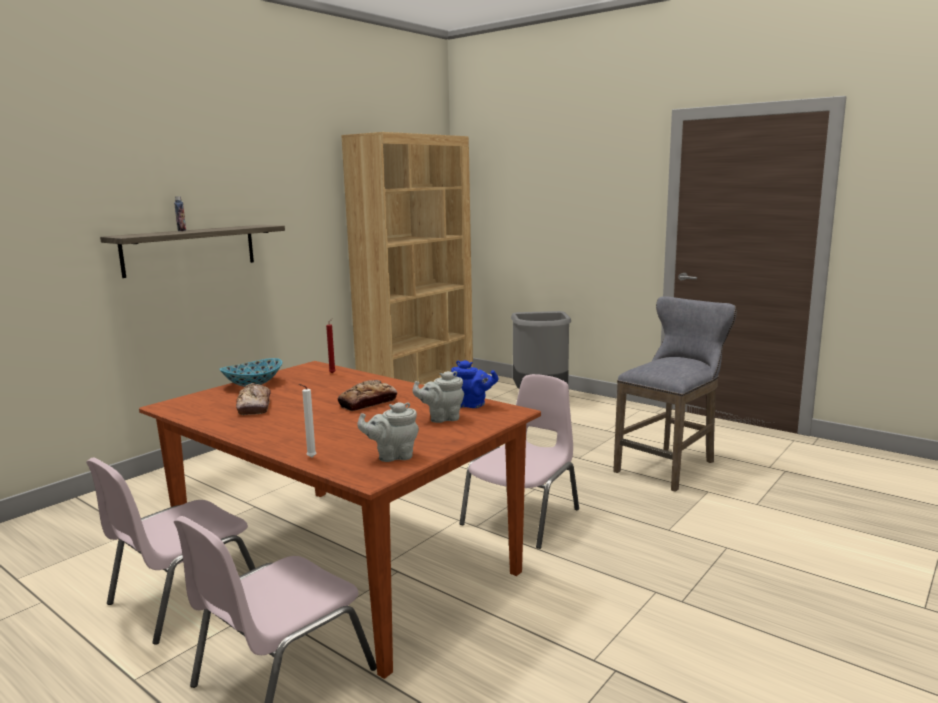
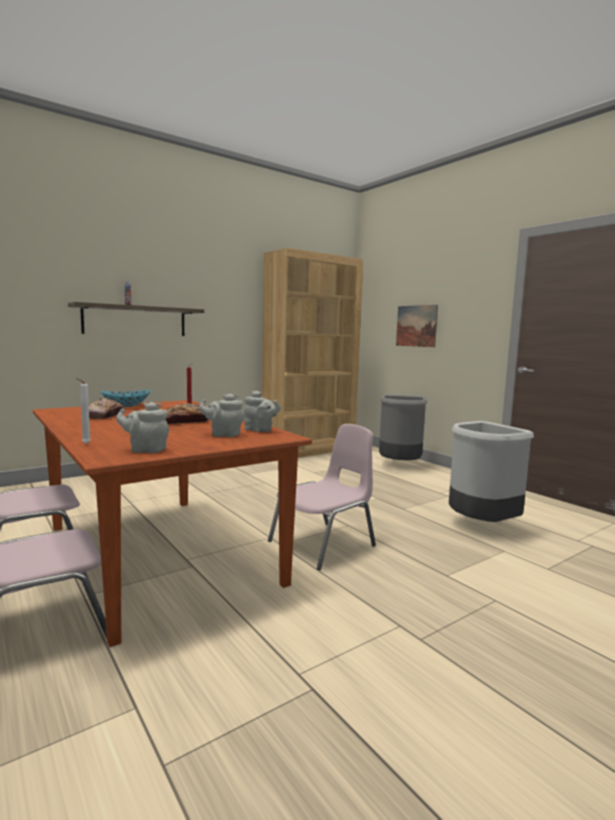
camera: 15 degrees right, 5 degrees down
(472, 405) = (260, 430): blue teapot -> grey teapot
(543, 222) = (416, 326): none -> picture
(670, 466) = (480, 526): grey stool -> grey trash can

